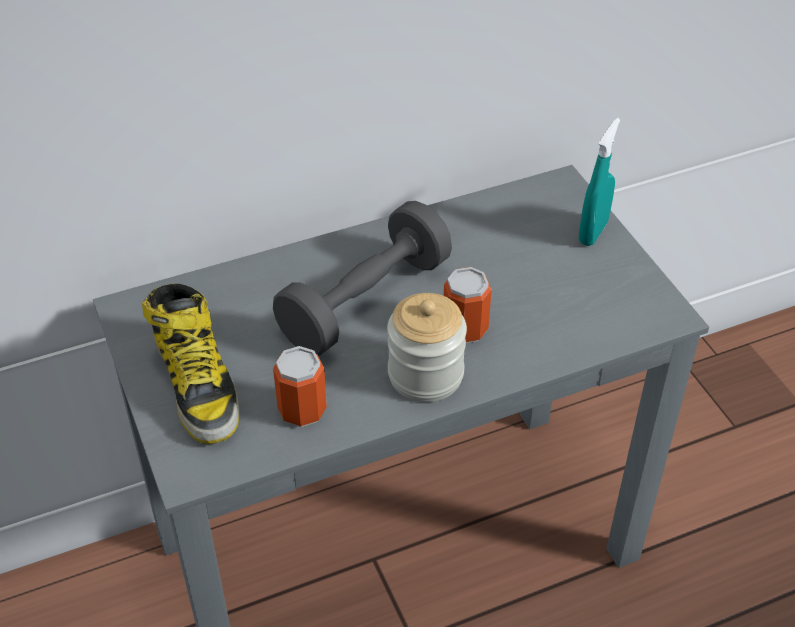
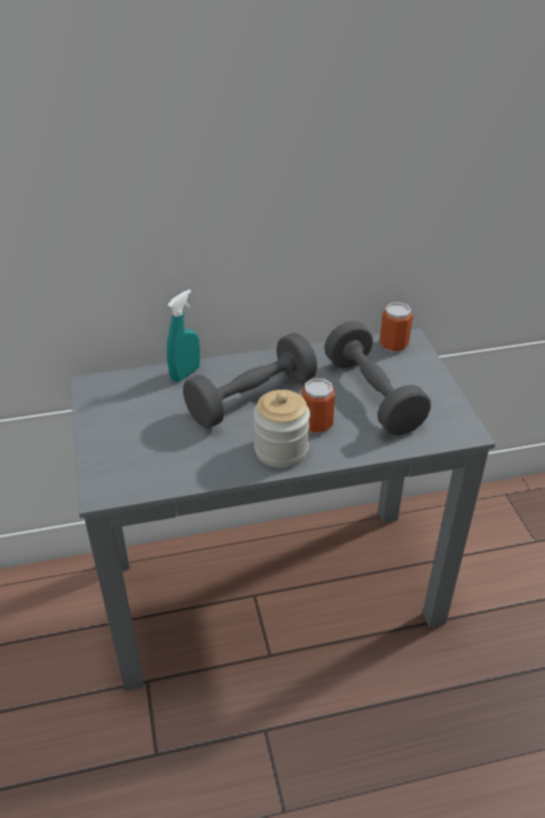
camera: 10 degrees right, 5 degrees down
(197, 384) = (123, 437): boot -> none
(302, 410) = (189, 462): can -> can (393, 345)
(531, 276) = (373, 395): none -> grey dumbbell
(593, 232) = (424, 372): turquoise spray bottle -> turquoise spray bottle (185, 373)

